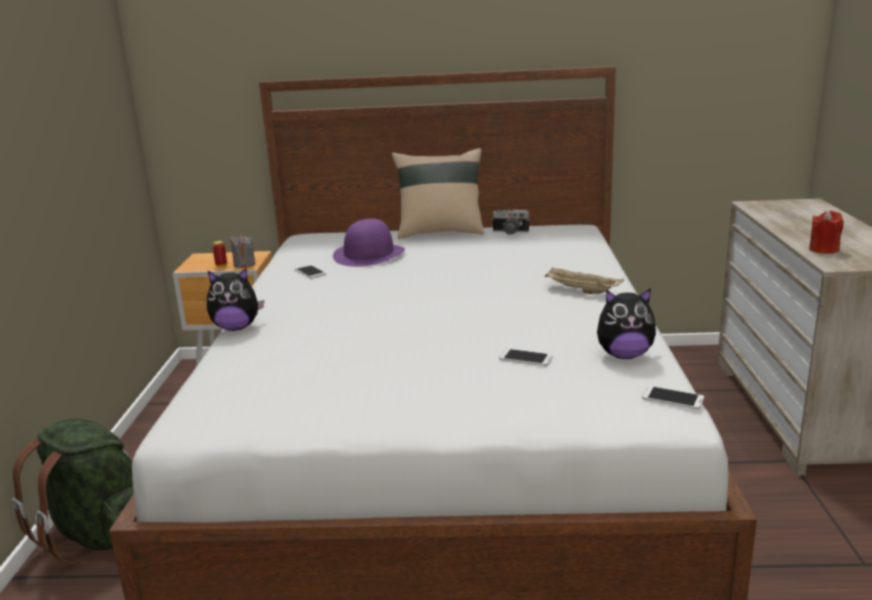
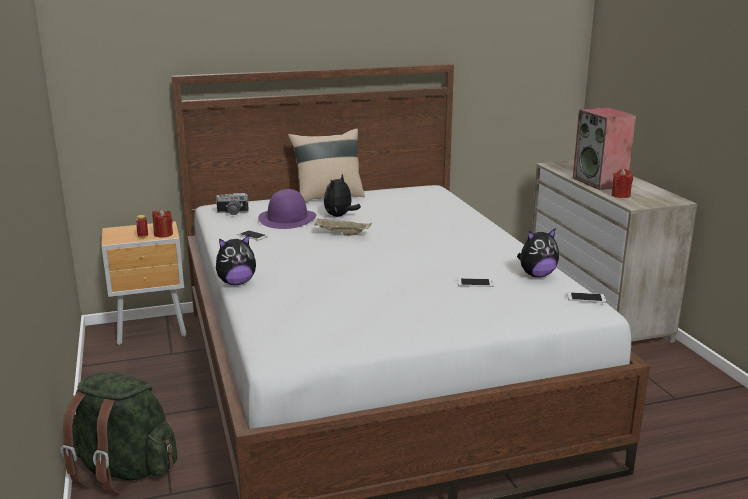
camera: 20 degrees left, 0 degrees up
(244, 264) = (163, 234): grey candle -> red candle
(432, 255) = (339, 216): none -> plush toy
(509, 232) = (383, 194): camera -> camera (232, 213)
(581, 291) = (473, 235): beige tray -> beige tray (341, 234)
(806, 230) = (600, 182): none -> speaker

